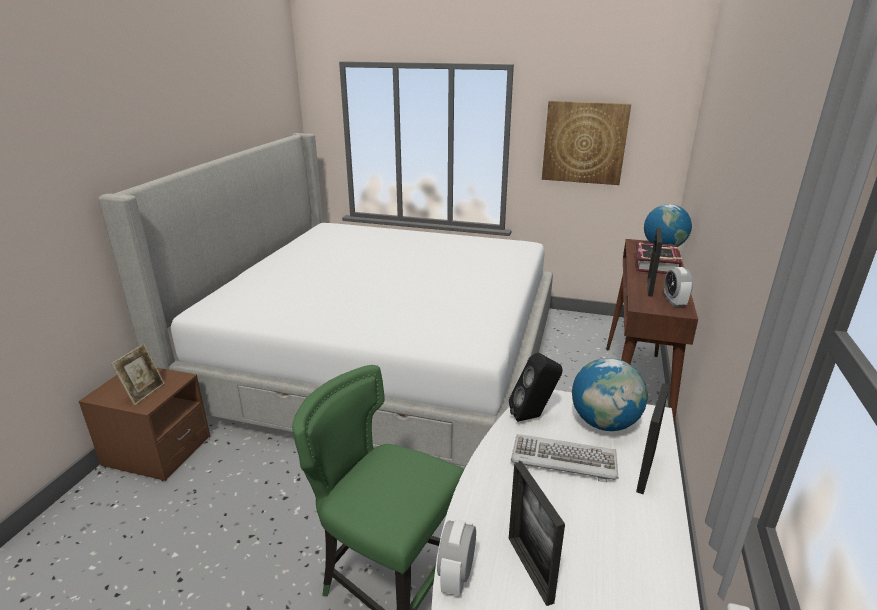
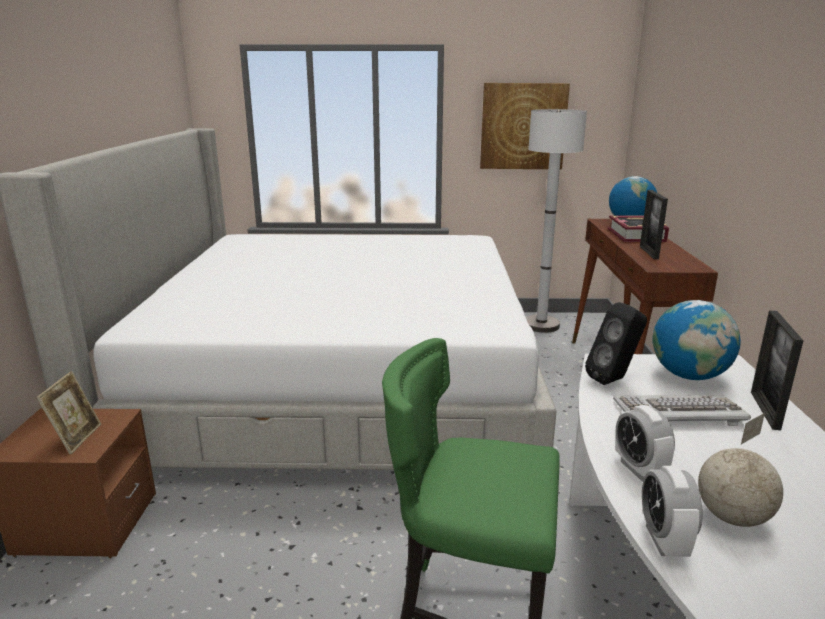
camera: 15 degrees left, 5 degrees down
(530, 569) = (733, 517): picture frame -> globe
(586, 327) = (541, 325): none -> white floor lamp
(674, 302) = (683, 262): alarm clock -> alarm clock (639, 469)

